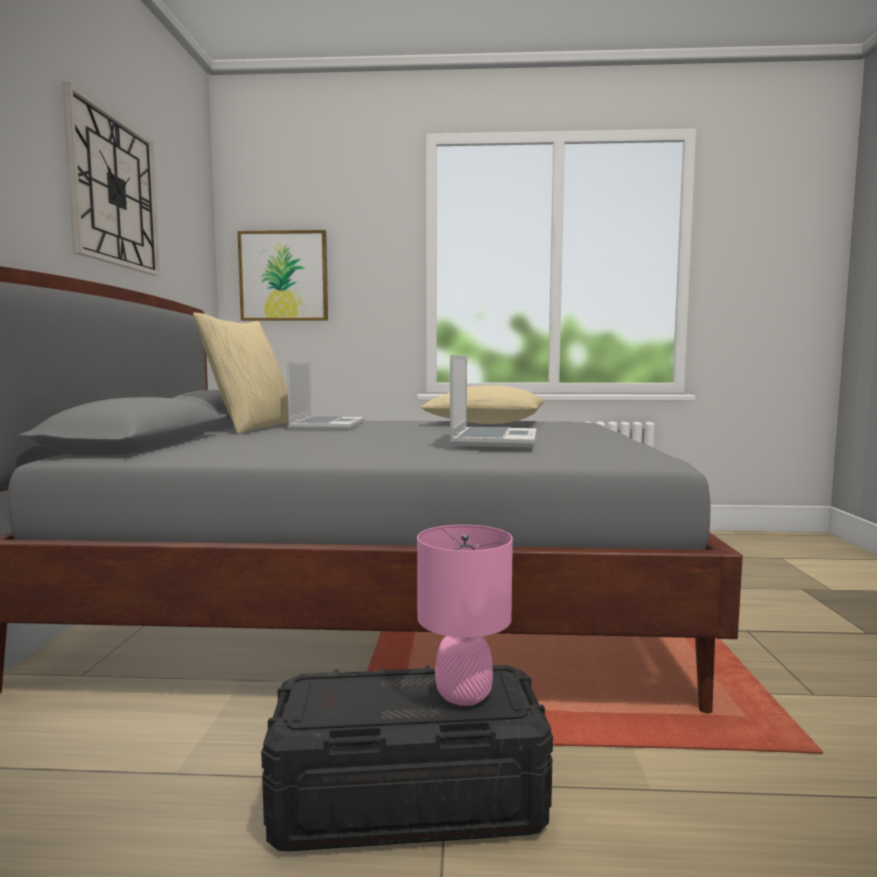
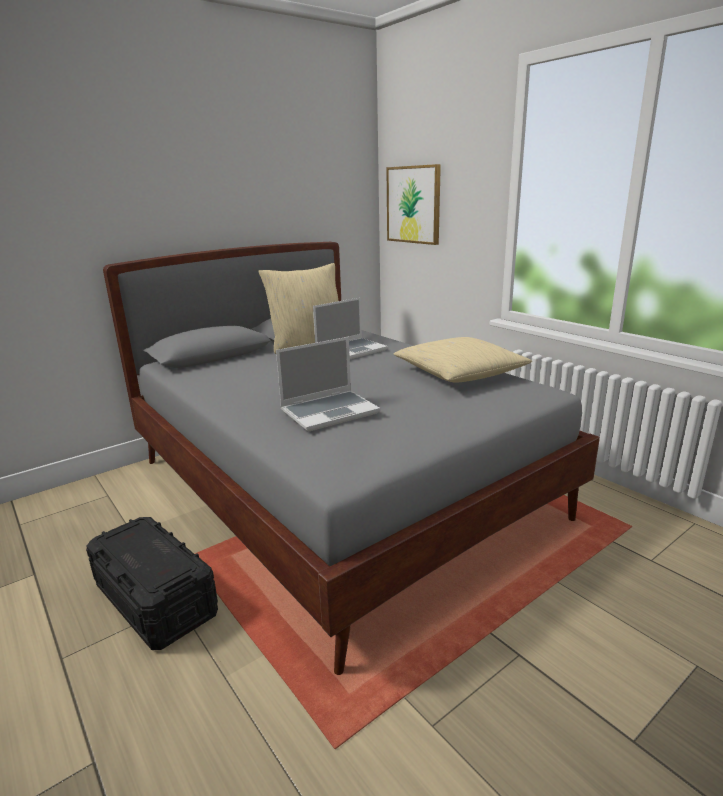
camera: 50 degrees right, 15 degrees up
(114, 191) = (249, 178): wall clock -> none
(464, 695) = (157, 566): pink table lamp -> none

